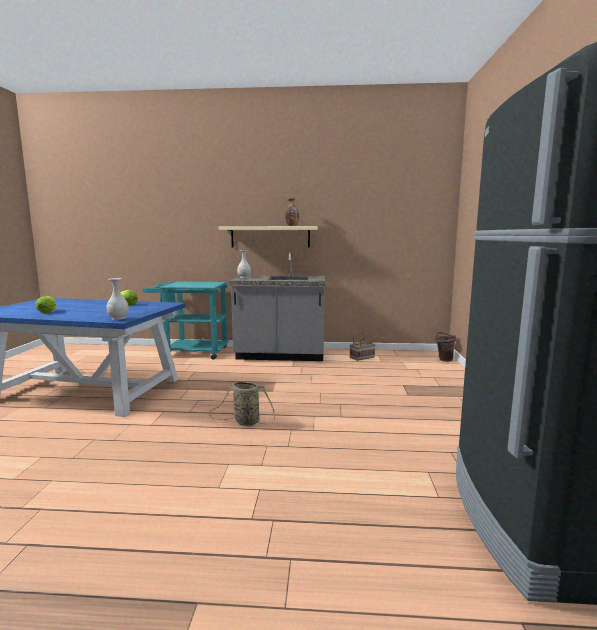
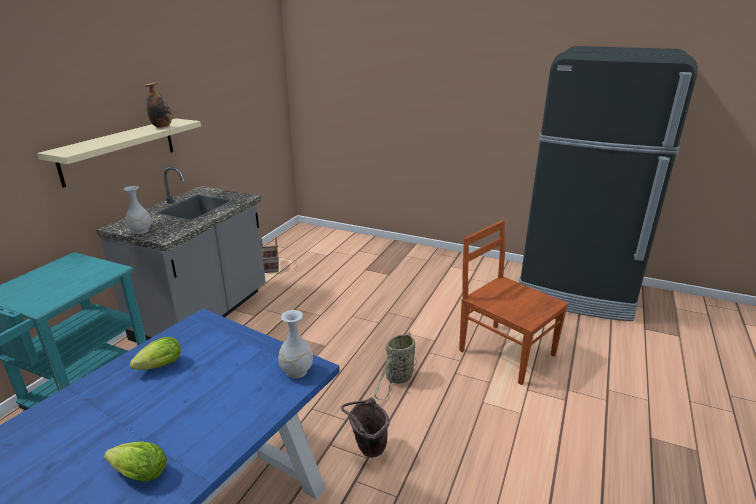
camera: 70 degrees left, 15 degrees up
(322, 470) = (504, 351): none -> brown chair
(443, 359) = (320, 231): brown bucket -> brown bucket (367, 449)

